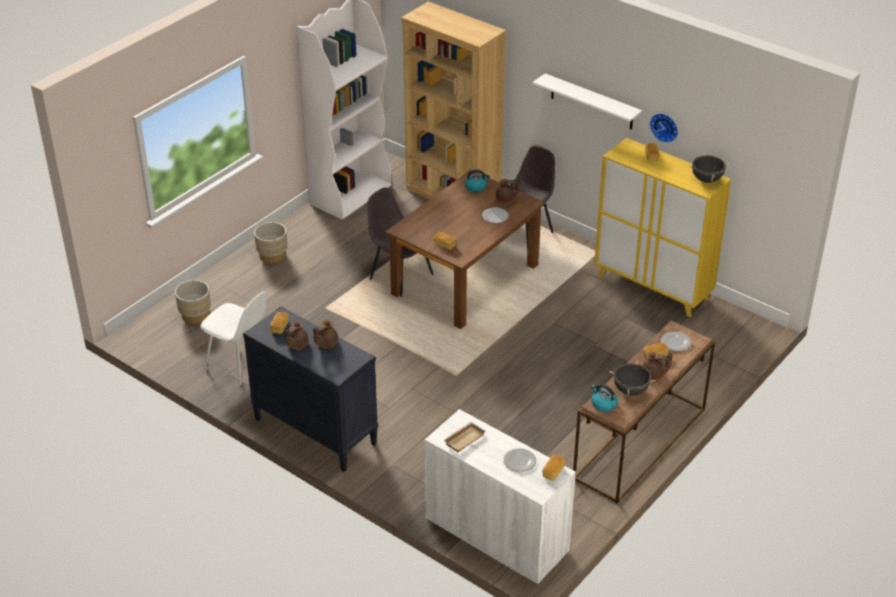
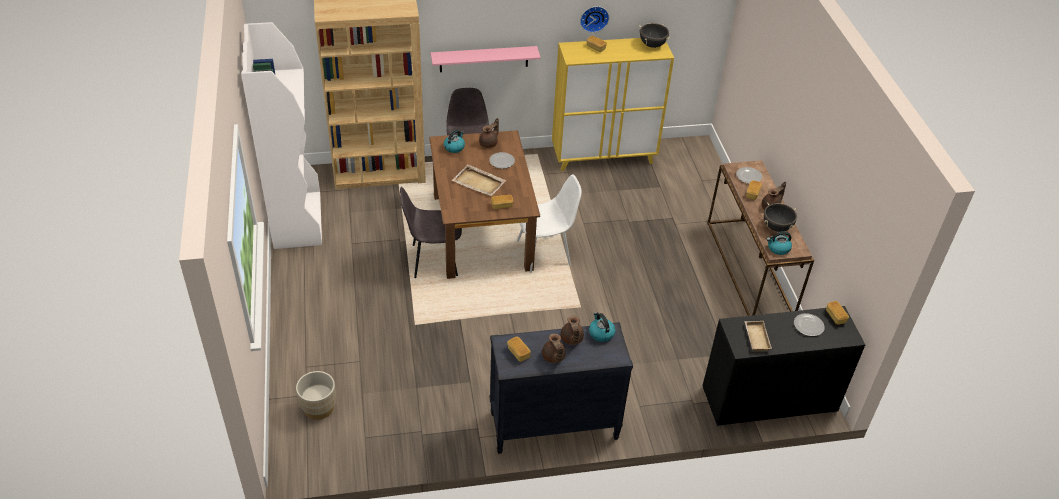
camera: 50 degrees left, 5 degrees up
(240, 363) = (416, 418): white chair -> white chair (545, 253)
(272, 255) = (308, 312): beige planter -> none
(351, 354) = (601, 333): none -> kettle
(454, 220) = (479, 182): none -> beige tray
(496, 535) = (769, 399): white cabinet -> black cabinet
(561, 124) = (484, 59): none -> pink shelf
(592, 102) = (516, 25): white shelf -> none

